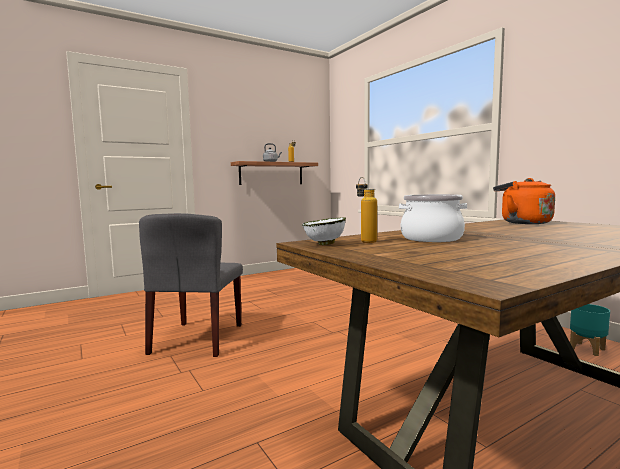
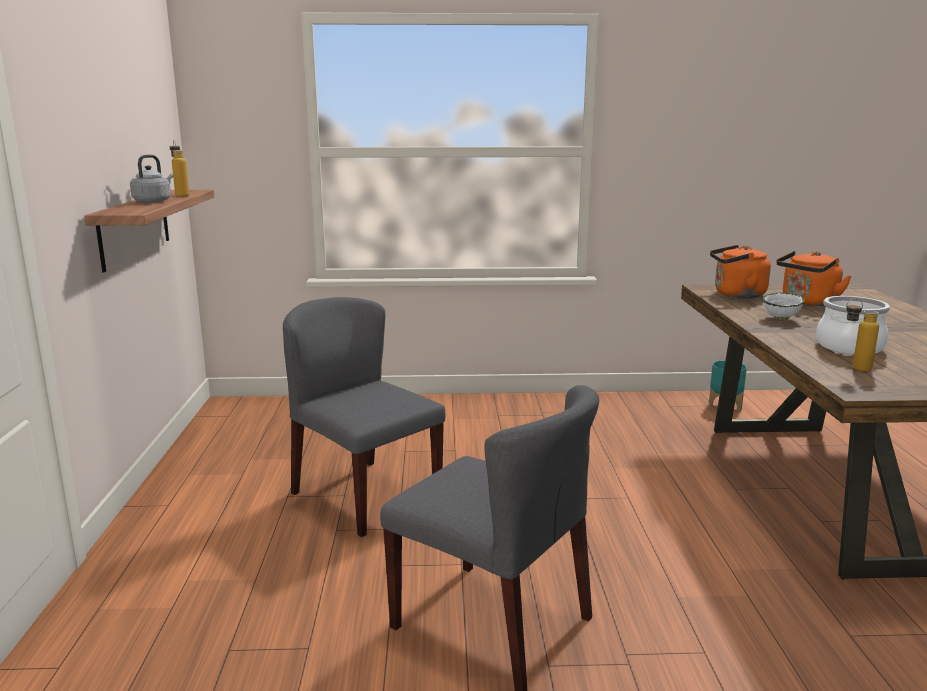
camera: 60 degrees left, 10 degrees up
(281, 298) = (364, 496): none -> grey chair
(325, 244) = (876, 386): white bowl -> white bowl (781, 318)
(561, 229) = (807, 302): none -> orange kettle

